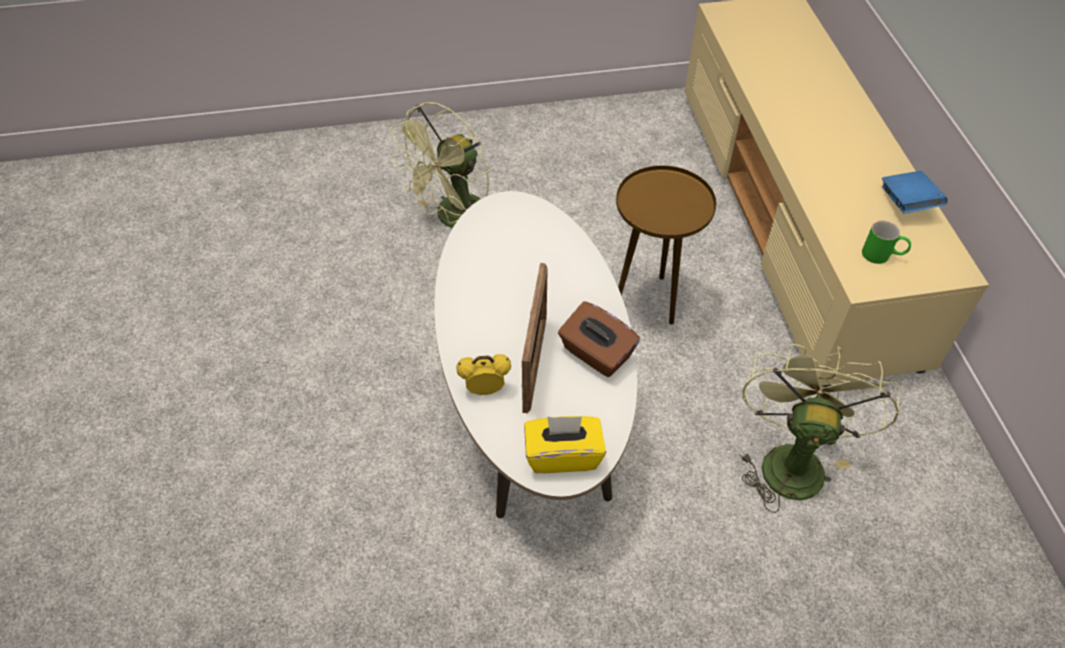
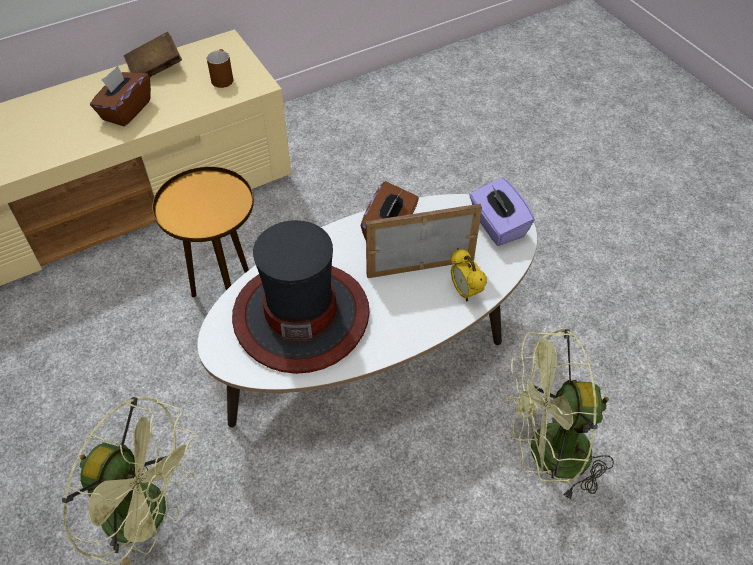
camera: 110 degrees left, 0 degrees up
(518, 259) = (301, 315): none -> hat
(563, 455) = (497, 226): yellow tissue box -> purple tissue box
(790, 459) = (359, 183): green fan -> green fan (546, 454)
(835, 173) = (126, 110): none -> brown tissue box
(882, 256) = (223, 77): green mug -> brown mug
(907, 203) = (155, 69): blue book -> brown book

